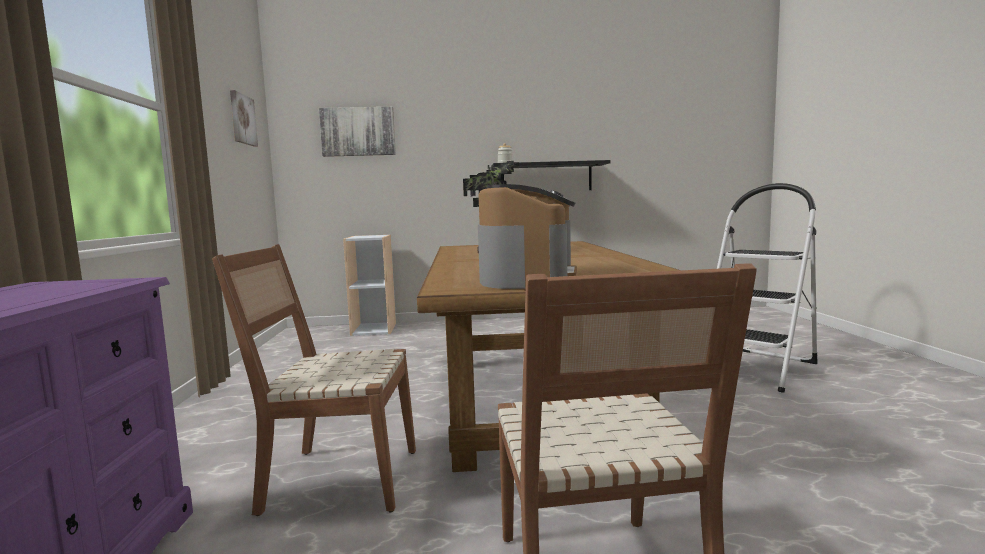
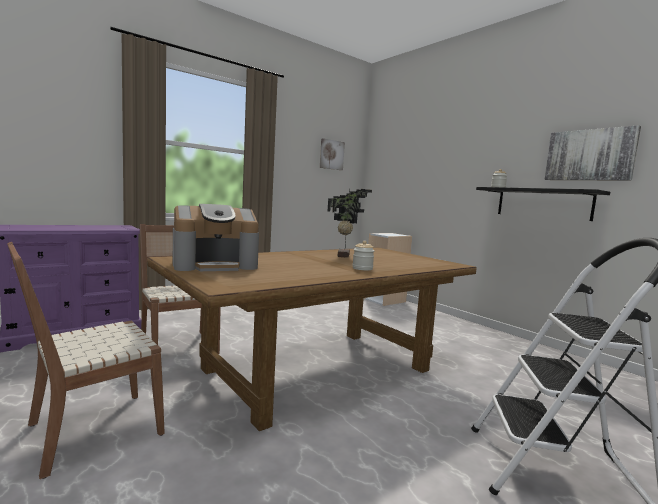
camera: 55 degrees right, 0 degrees up
(358, 132) = (406, 160): picture -> picture (589, 155)
(581, 254) = (362, 268): none -> jar

